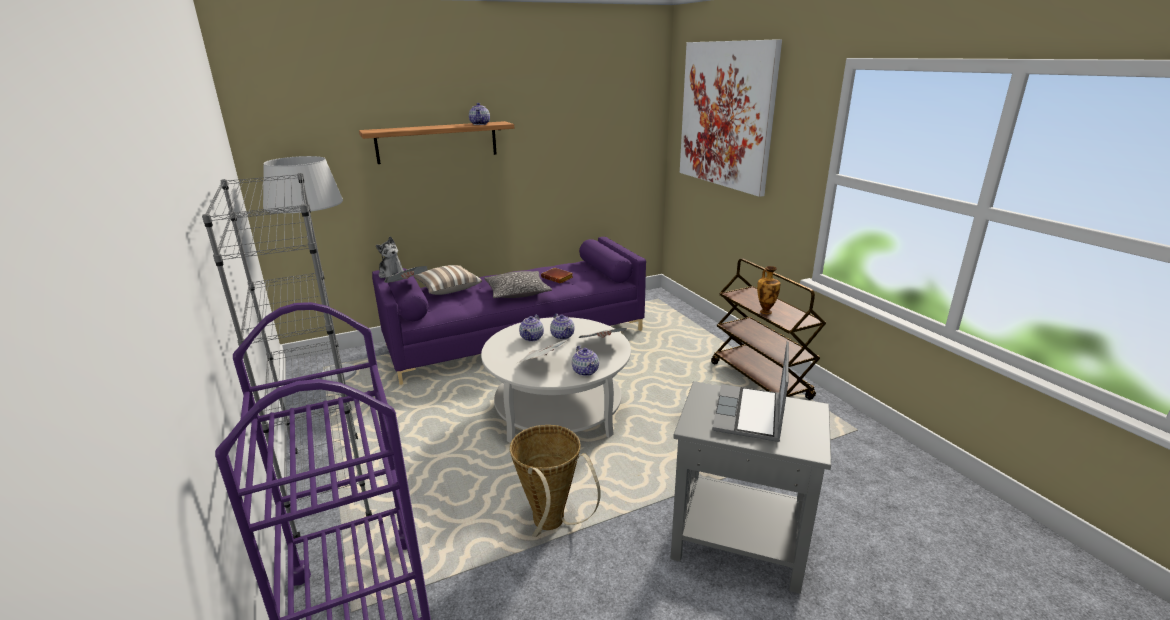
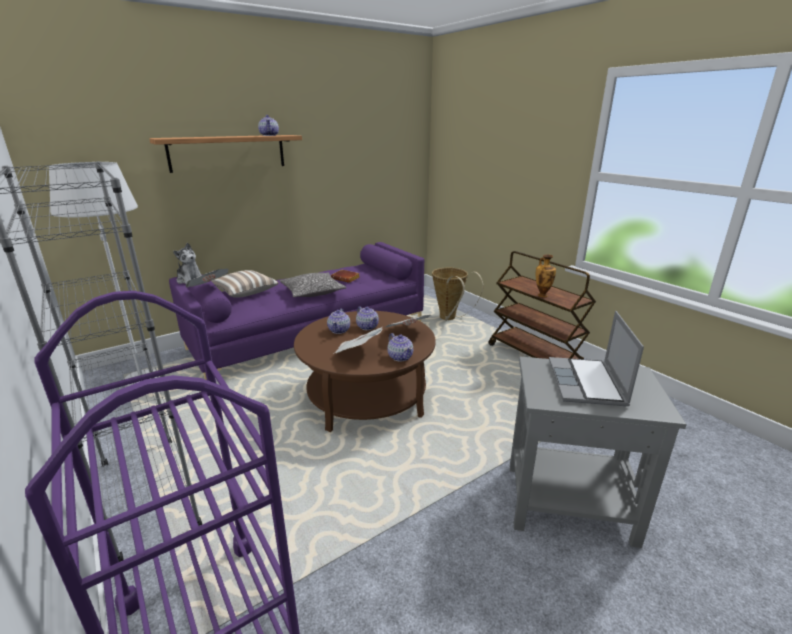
camera: 10 degrees left, 0 degrees up
(551, 526) = (390, 510): basket -> basket (450, 319)
(558, 410) = (367, 397): white coffee table -> brown coffee table
(726, 115) = (487, 130): picture -> none

